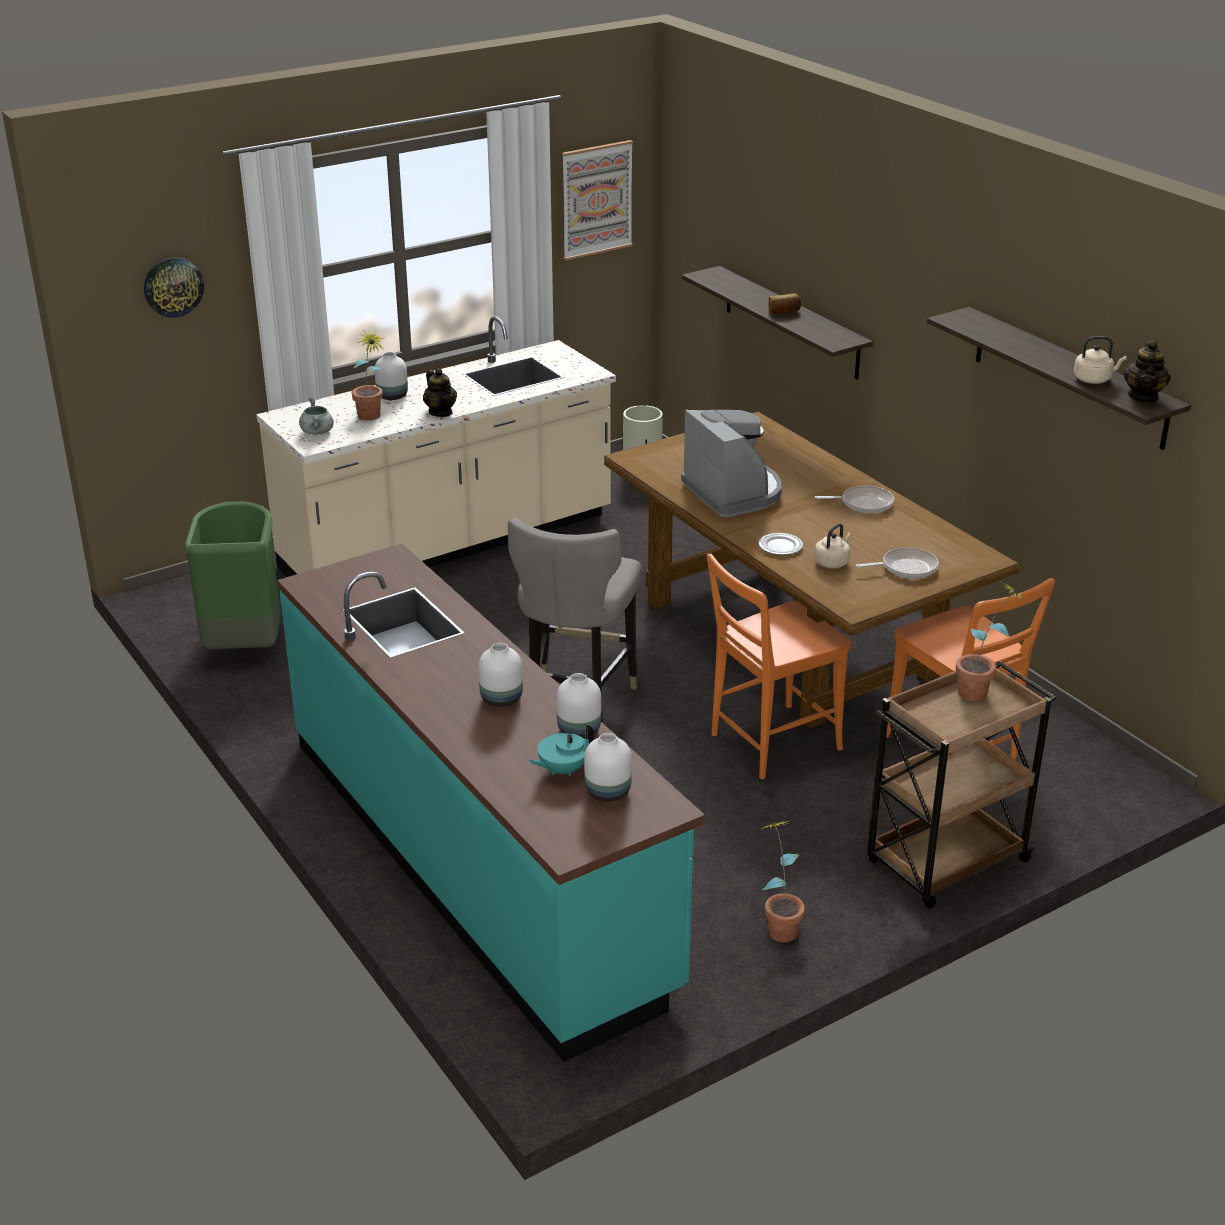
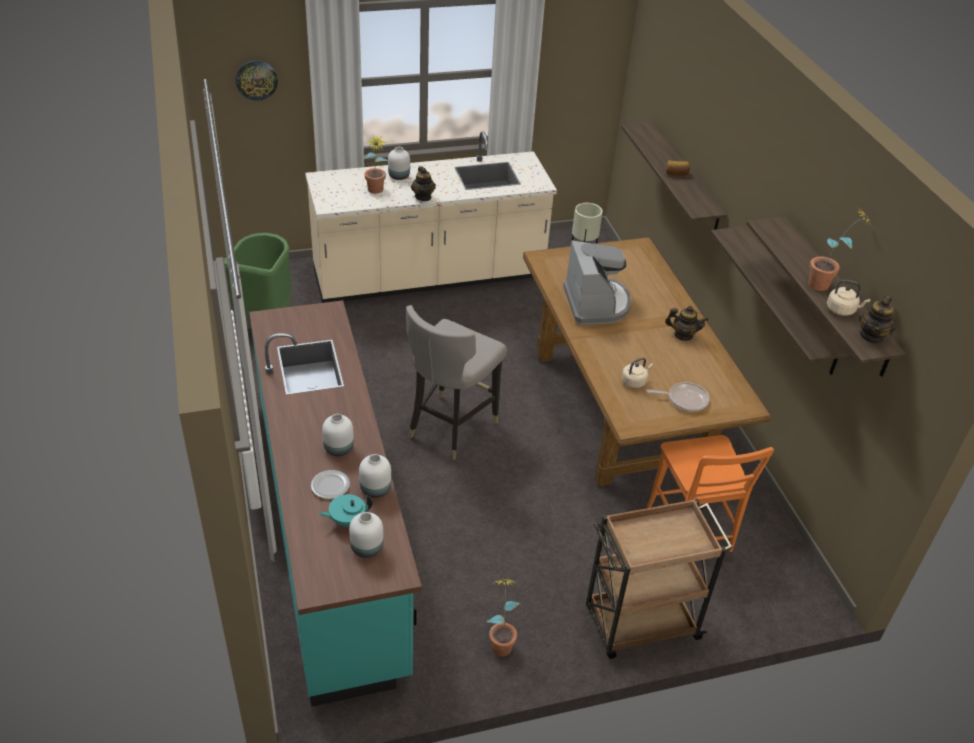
camera: 15 degrees right, 10 degrees up
(317, 432) = (335, 196): grey cooking pot -> none
(596, 199) = (580, 56): picture -> none
(769, 744) = (565, 491): orange chair -> none
(780, 546) = (604, 358): plate -> plate (330, 485)
(863, 504) = (683, 335): frying pan -> teapot
(981, 692) = (681, 525): potted plant -> potted plant (825, 285)
(1001, 412) = (791, 300): none -> shelf

